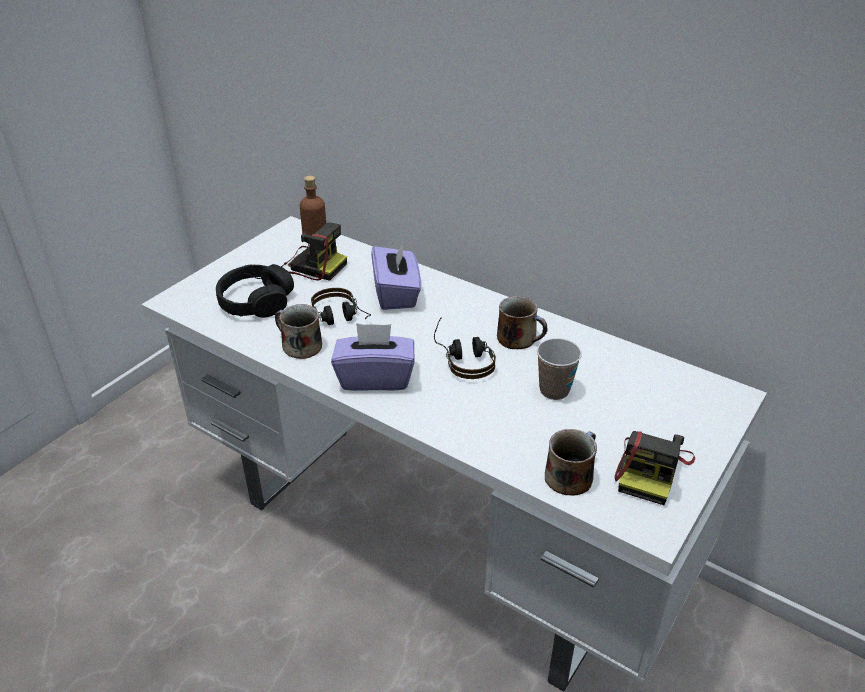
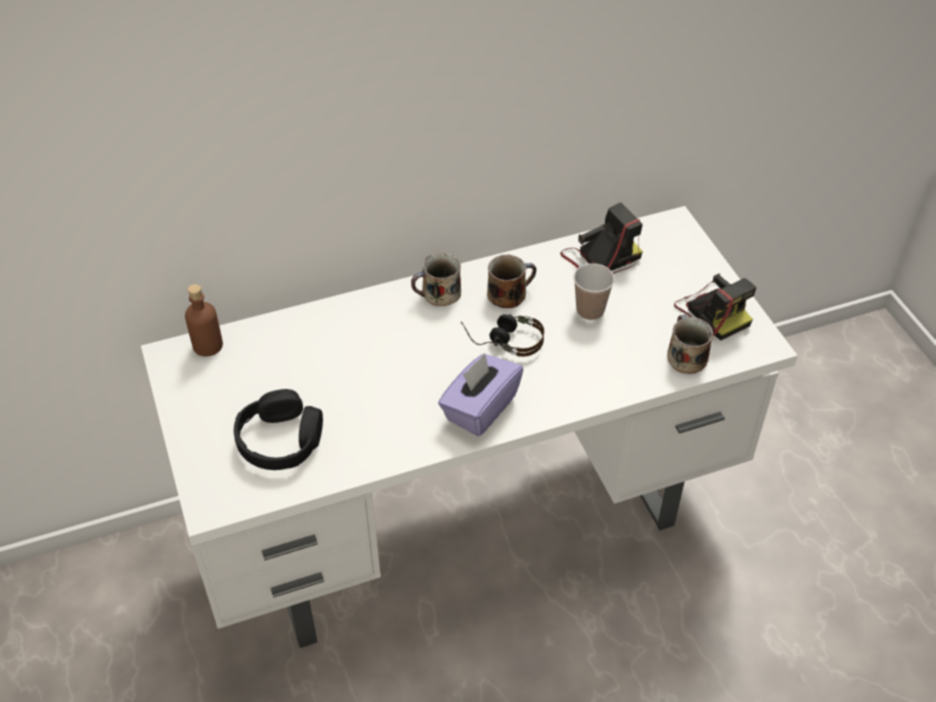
camera: 55 degrees left, 10 degrees up
(300, 345) = (386, 438): mug -> mug (439, 293)
(312, 265) = (259, 371): camera -> camera (601, 259)
(341, 319) = (373, 391): headphones -> none
(396, 294) = (370, 335): purple tissue box -> none

